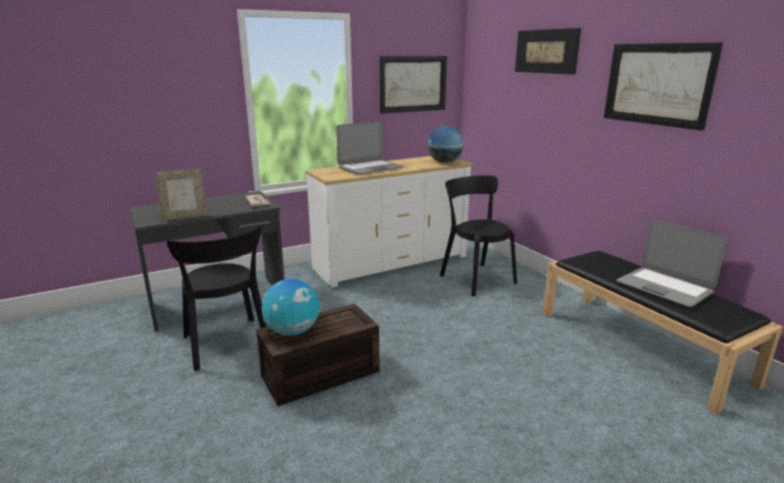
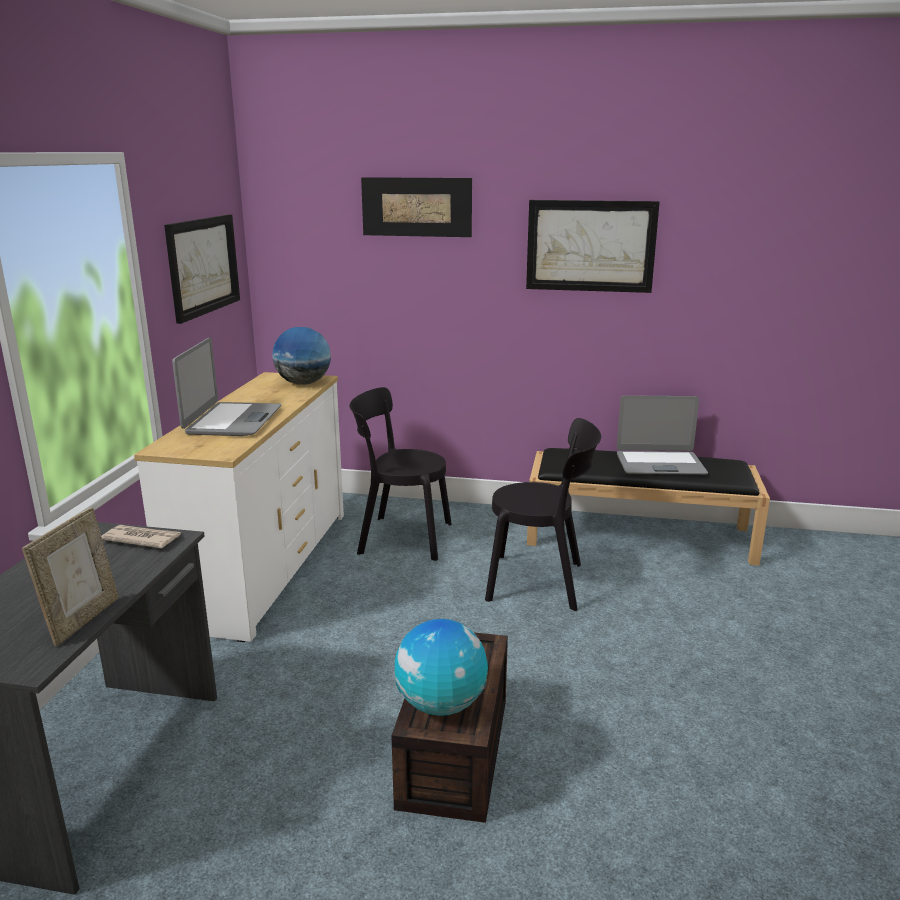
camera: 50 degrees left, 0 degrees up
(227, 345) = (262, 814): black chair -> black chair (541, 583)

